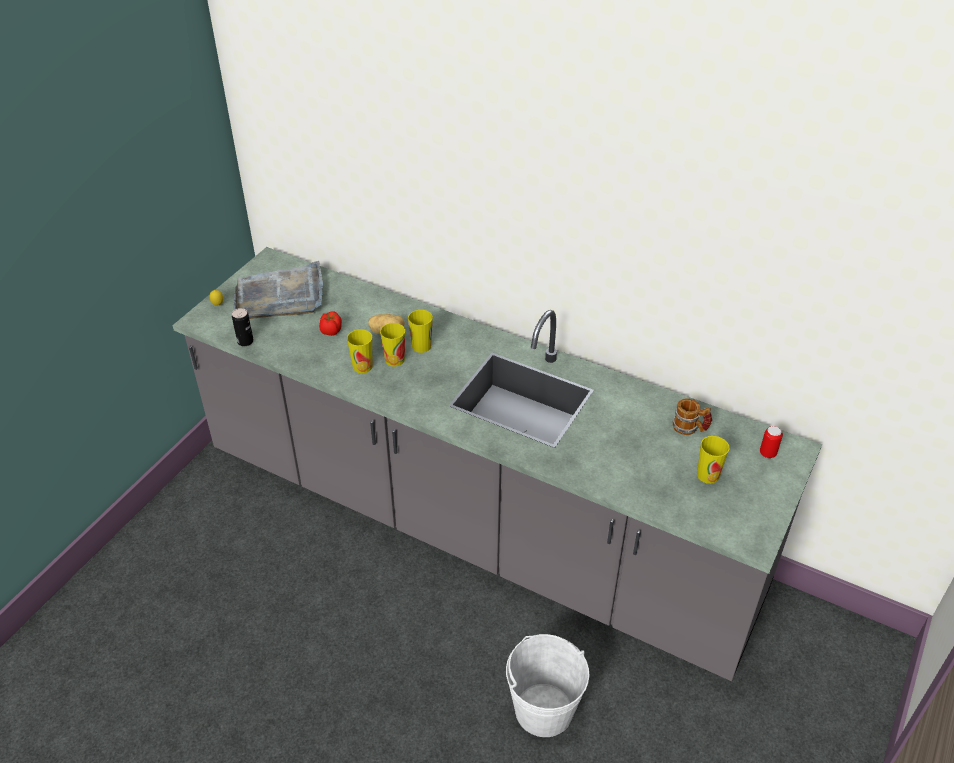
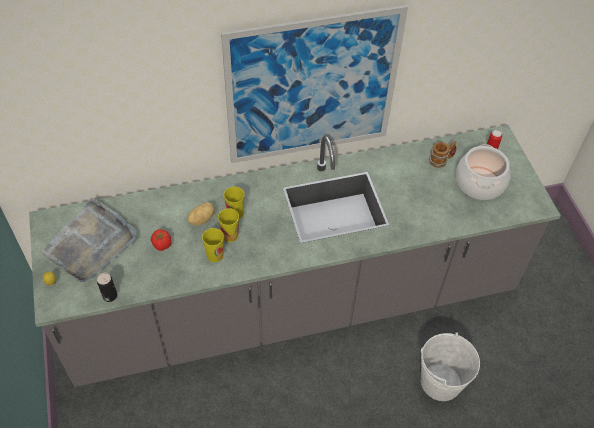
camera: 45 degrees left, 10 degrees up
(558, 245) = (312, 88): none -> picture
(708, 475) = (479, 183): cup -> cooking pot

